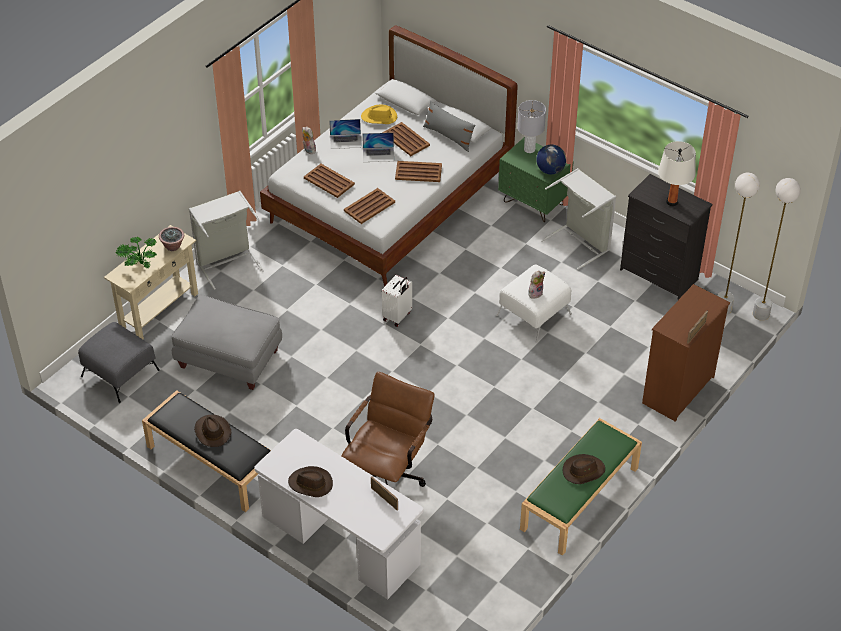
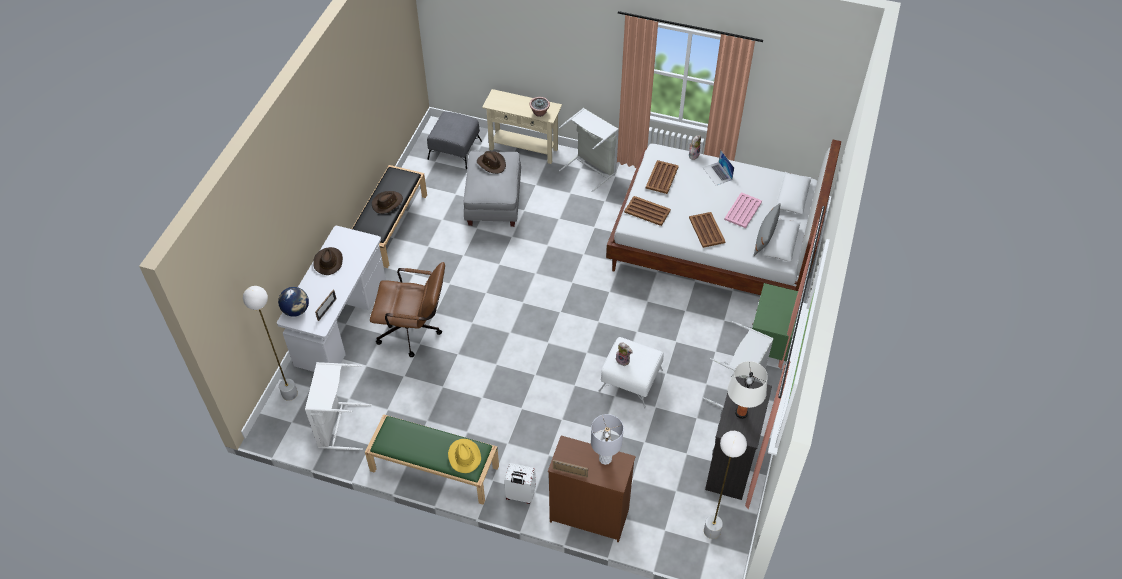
camera: 70 degrees right, 5 degrees up
(138, 264) = (512, 102): potted plant -> none
(378, 154) = (712, 198): laptop -> none
(379, 117) = (760, 185): yellow hat -> yellow hat (464, 456)
(397, 316) = (584, 288): white suitcase -> white suitcase (520, 495)
(406, 140) = (742, 211): brown tray -> pink tray
(490, 573) = (338, 426): none -> white laundry basket
(529, 149) = (789, 300): grey table lamp -> grey table lamp (605, 458)
(550, 170) = (770, 323): globe -> globe (296, 310)
(583, 471) = (427, 447): brown hat -> brown hat (492, 164)
(761, 314) = (721, 566): white floor lamp -> white floor lamp (289, 394)

